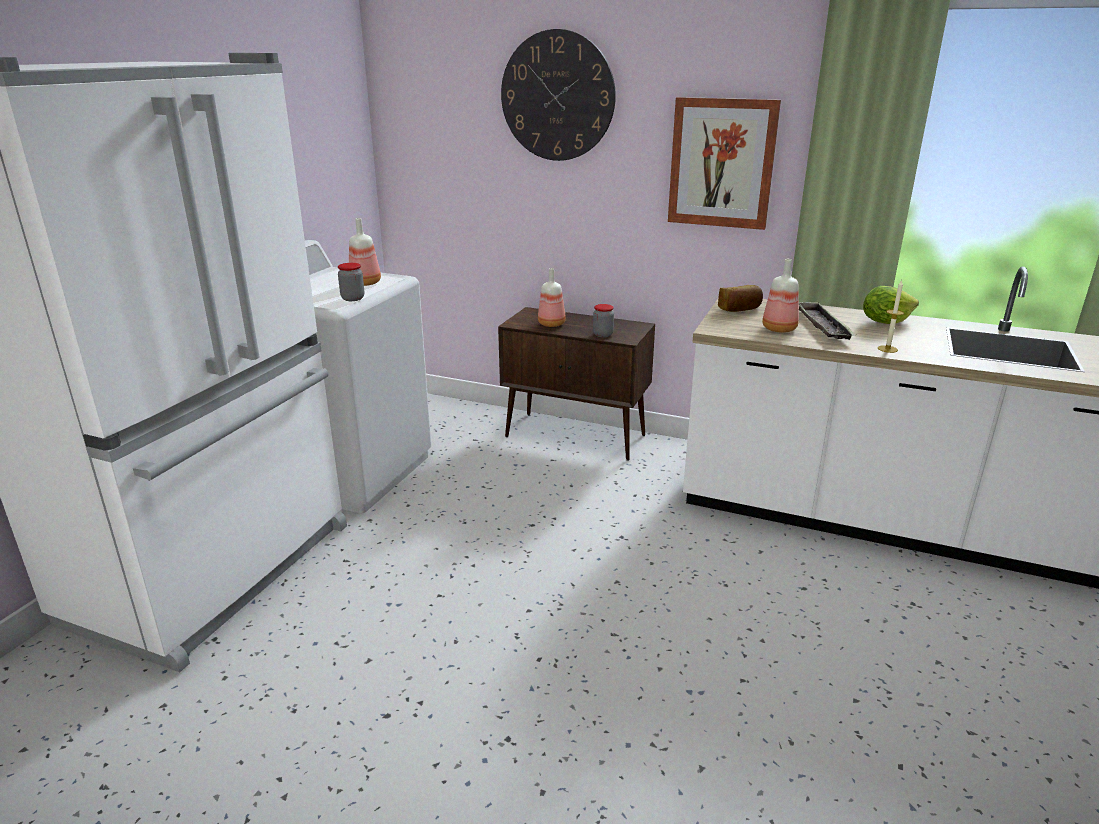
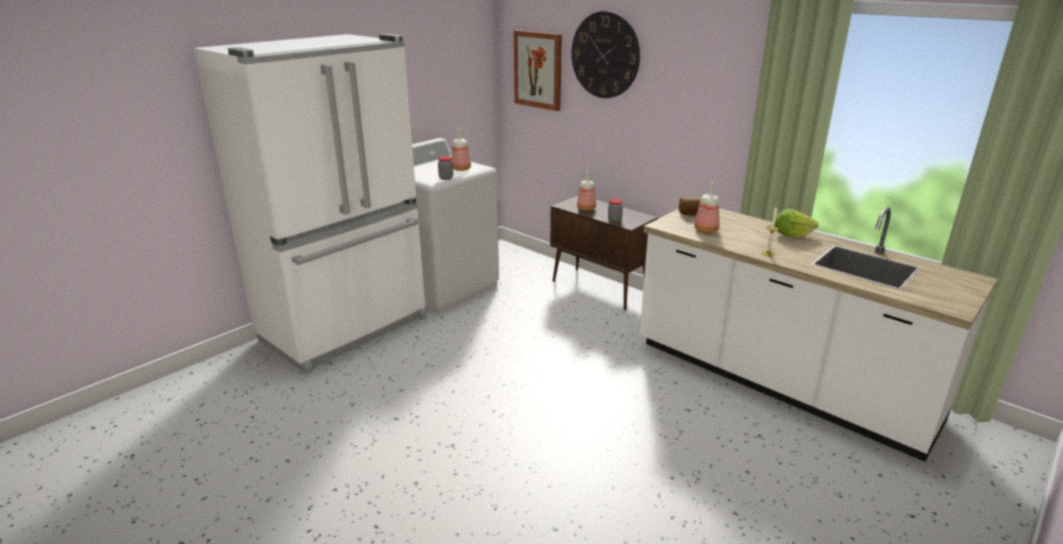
camera: 20 degrees right, 0 degrees up
(722, 163) = (705, 109): picture -> picture (538, 70)
(822, 326) = (740, 232): tray -> none

